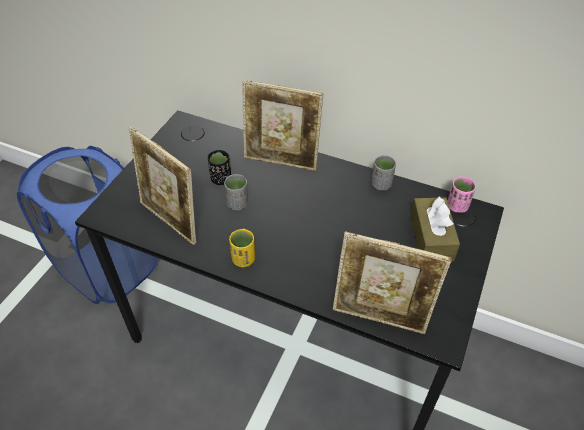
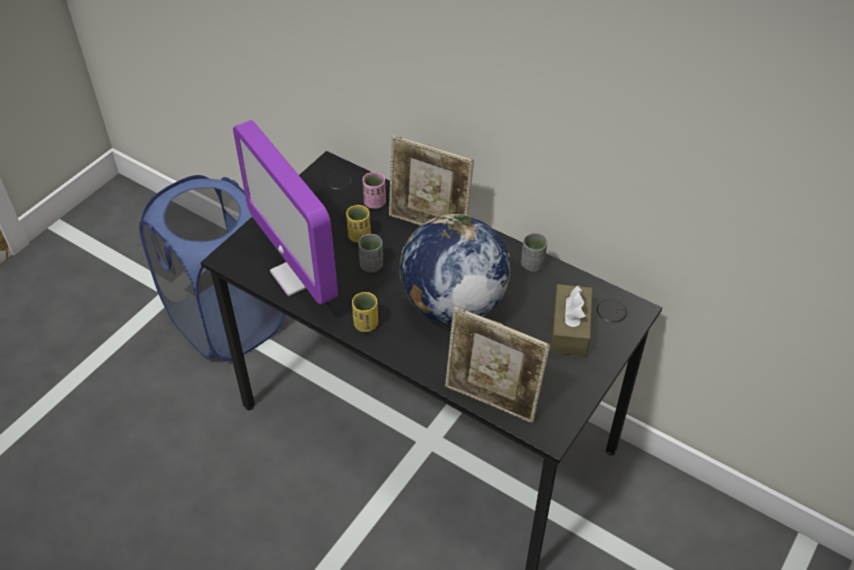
camera: 10 degrees right, 0 degrees up
(171, 221) = (299, 275): picture frame -> monitor
(221, 179) = (359, 236): black cup -> yellow cup
(320, 230) = (452, 305): none -> globe
(457, 206) = (609, 299): pink cup -> pink cup (375, 203)

